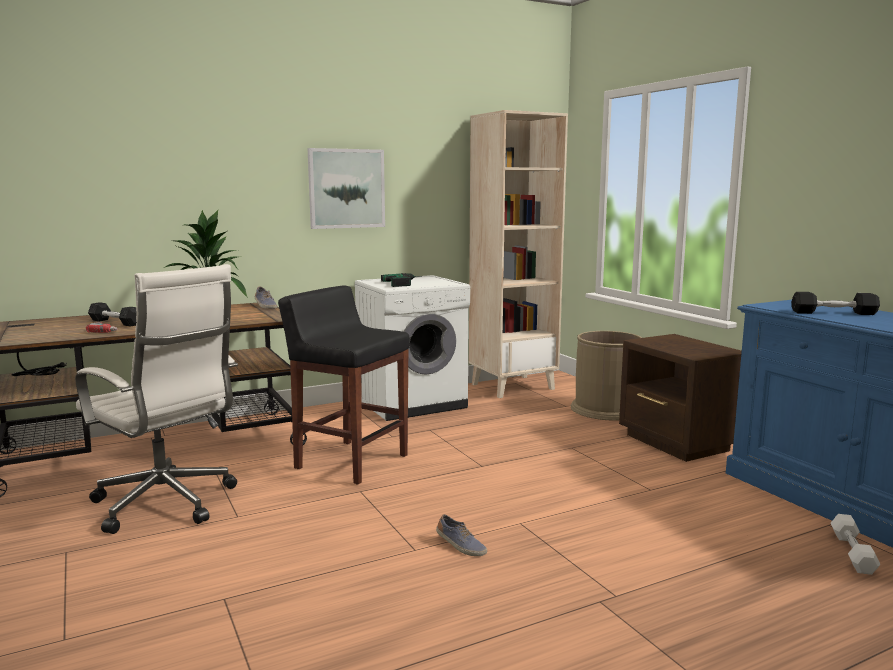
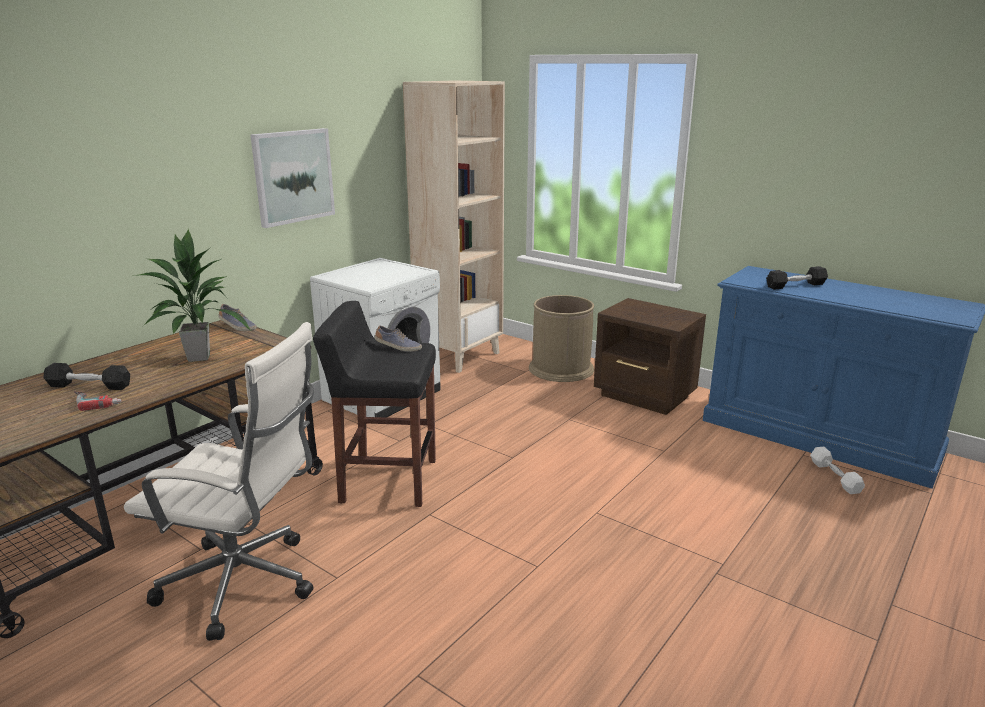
camera: 25 degrees left, 10 degrees up
(406, 283) = (372, 275): power drill -> none
(460, 546) = (571, 551): shoe -> shoe (398, 348)

